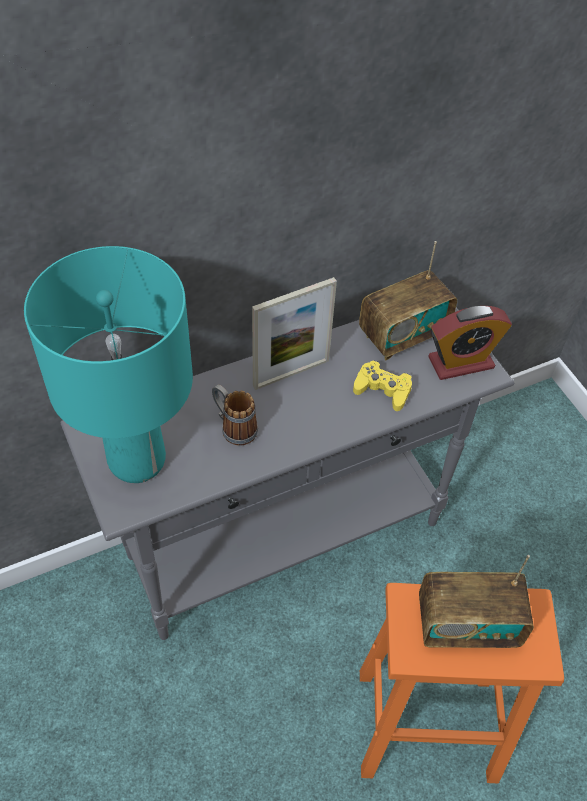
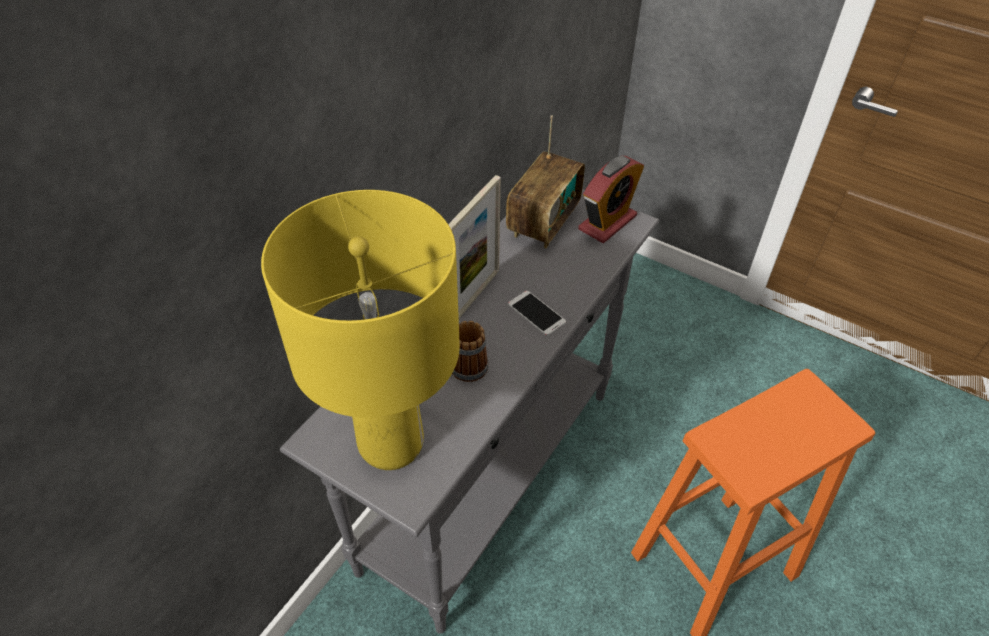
camera: 30 degrees left, 5 degrees down
(136, 460) = (389, 444): turquoise table lamp -> yellow table lamp
(330, 414) = (536, 313): none -> phone
(382, 389) = (563, 272): yellow game controller -> none
(466, 625) = (773, 432): radio -> none

